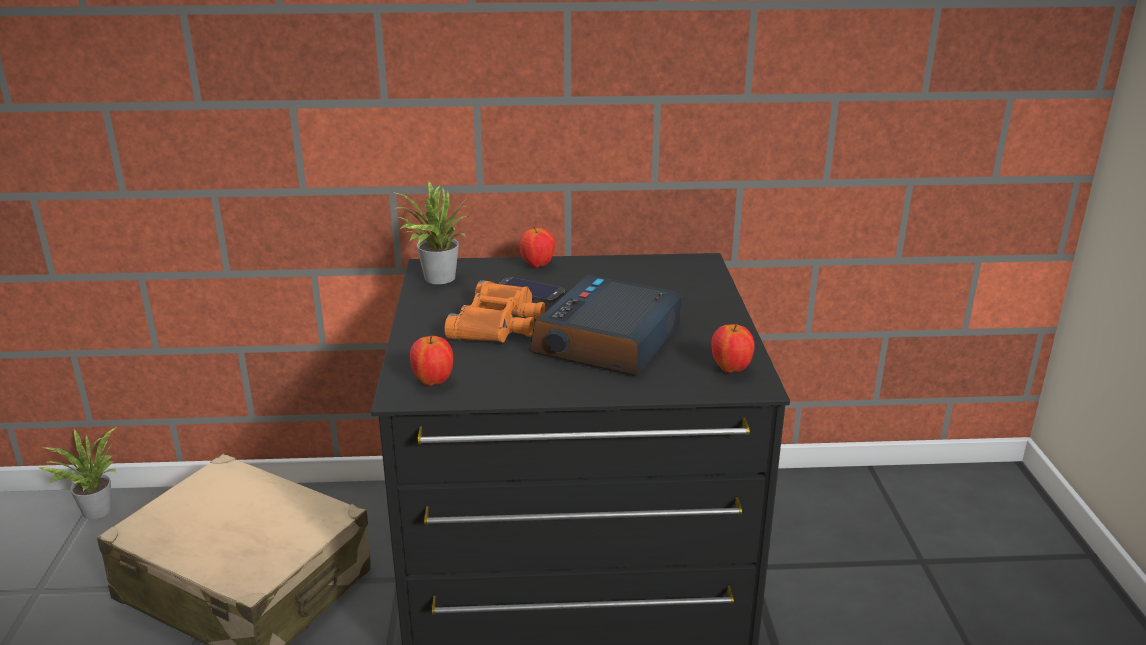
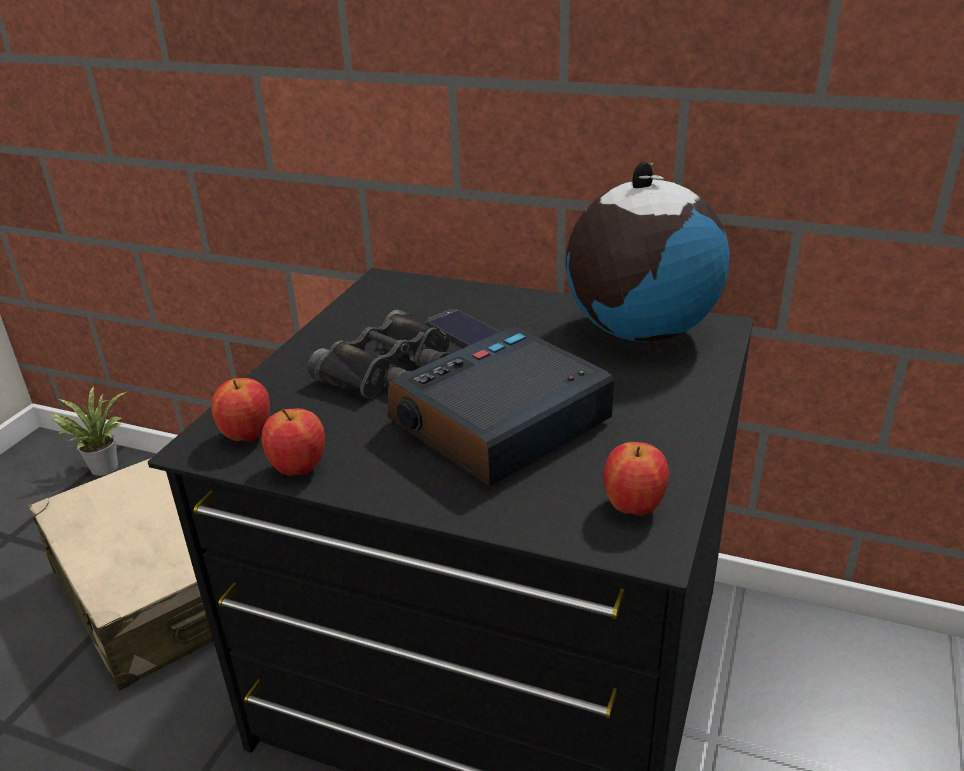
camera: 25 degrees right, 5 degrees up
(435, 278) = (375, 297): potted plant -> none
(499, 323) = (391, 370): orange binoculars -> black binoculars
(537, 265) = (504, 298): apple -> apple (299, 469)
(652, 272) = (639, 331): none -> globe

